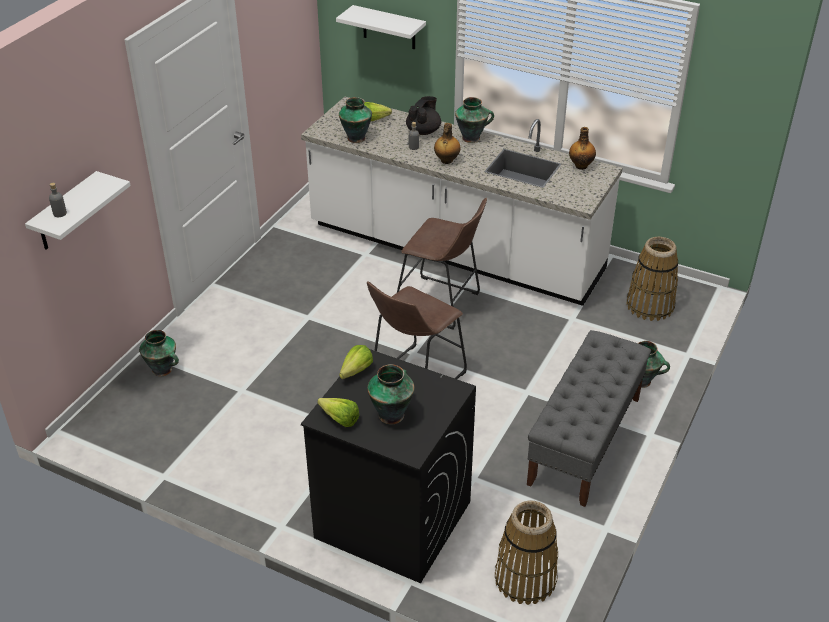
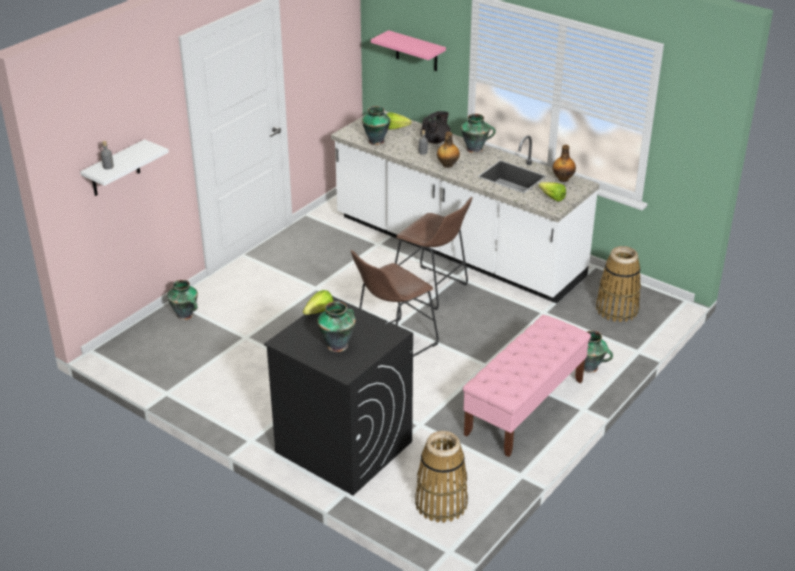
camera: 10 degrees right, 5 degrees down
(337, 418) = (294, 342): lettuce -> lettuce (550, 197)
(389, 28) = (416, 51): white shelf -> pink shelf
(585, 441) = (524, 407): grey bench -> pink bench

